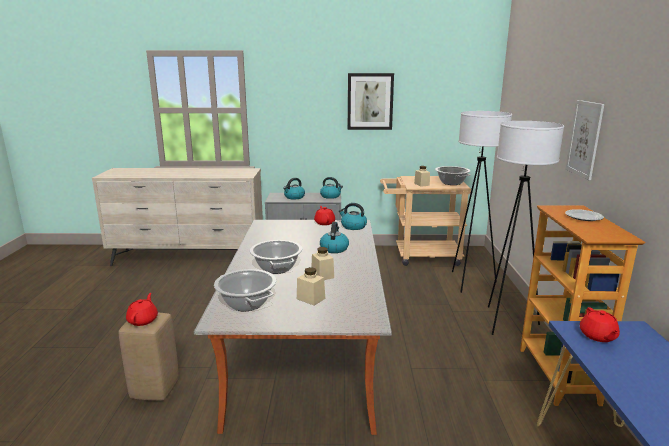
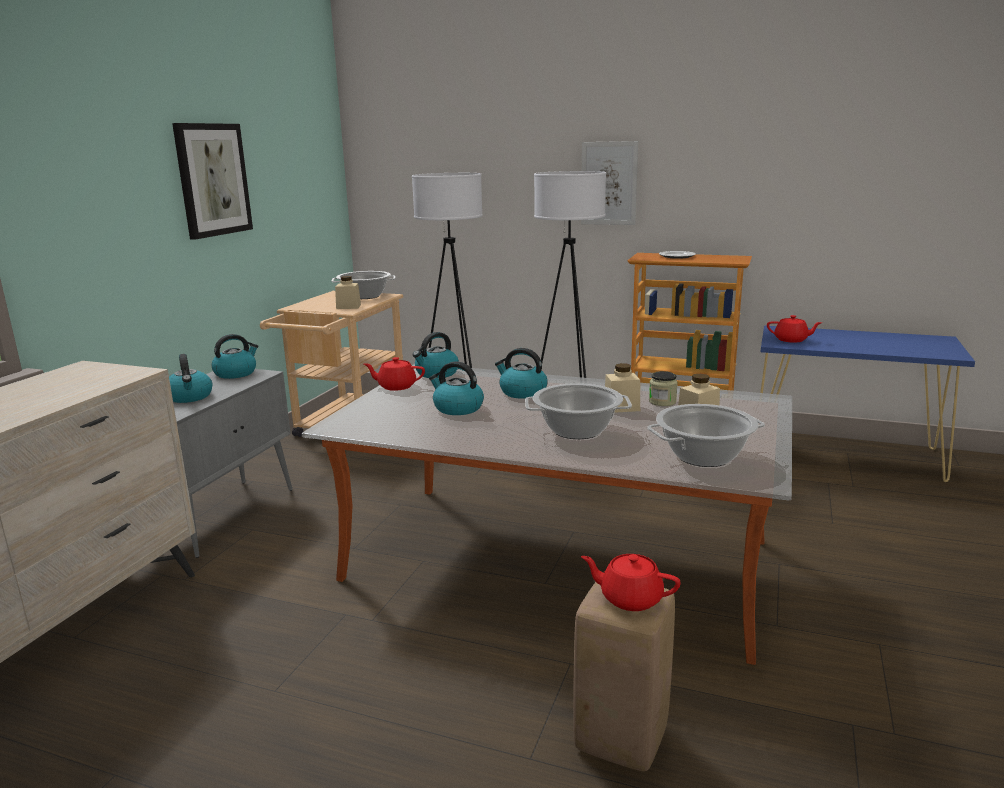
camera: 70 degrees left, 0 degrees up
(298, 239) = (457, 408): none -> kettle
(341, 286) = (662, 402): none -> jar

